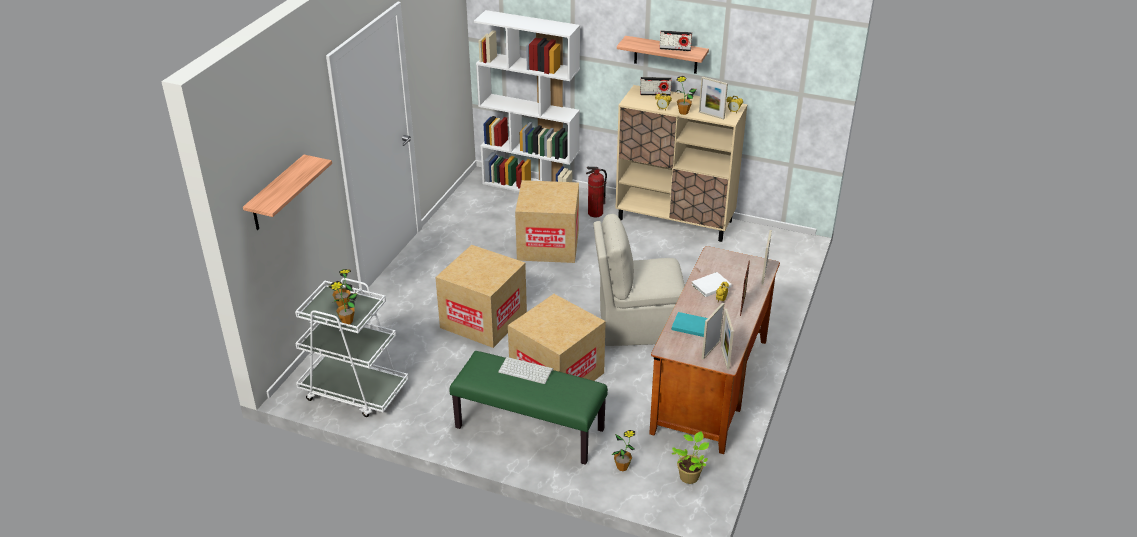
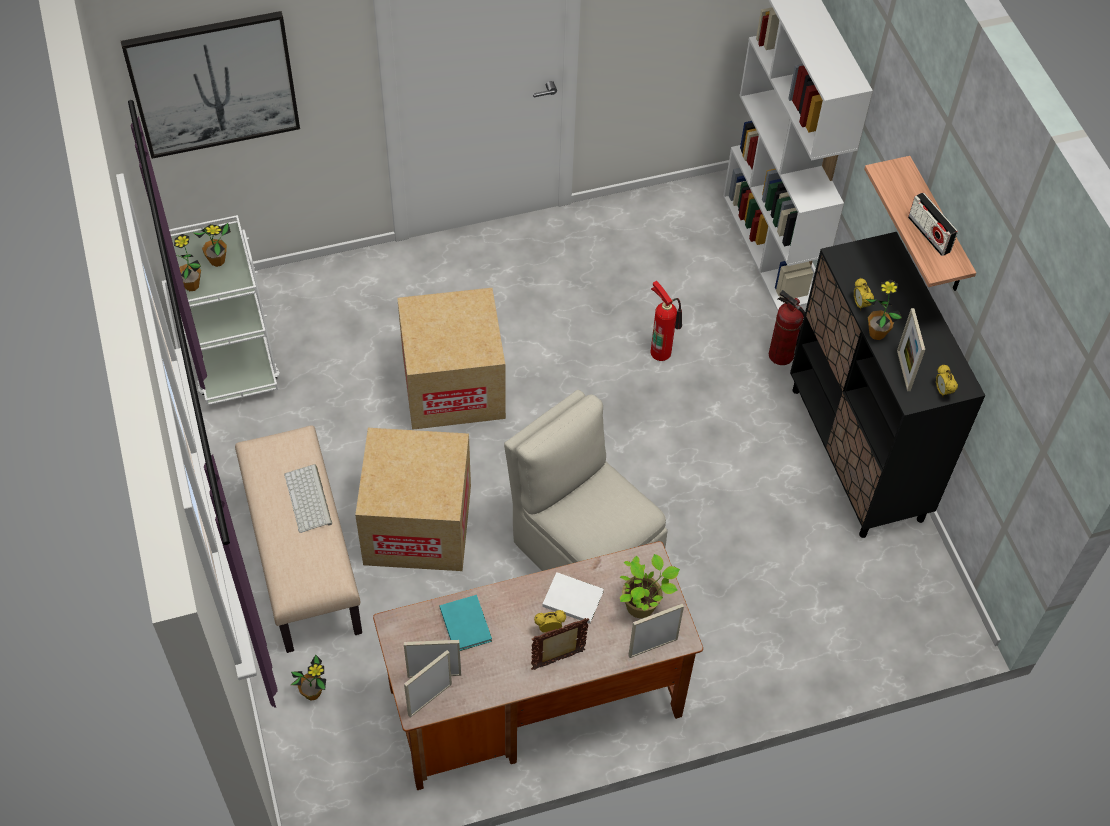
camera: 50 degrees right, 20 degrees up
(277, 194) = (213, 84): shelf -> picture
(528, 429) = (302, 558): green bench -> beige bench
(548, 245) = (661, 350): cardboard box -> fire extinguisher
(655, 94) = (895, 271): radio -> none
(675, 220) = (856, 454): beige cabinet -> black cabinet
(689, 476) = (351, 774): potted plant -> potted plant (642, 605)

